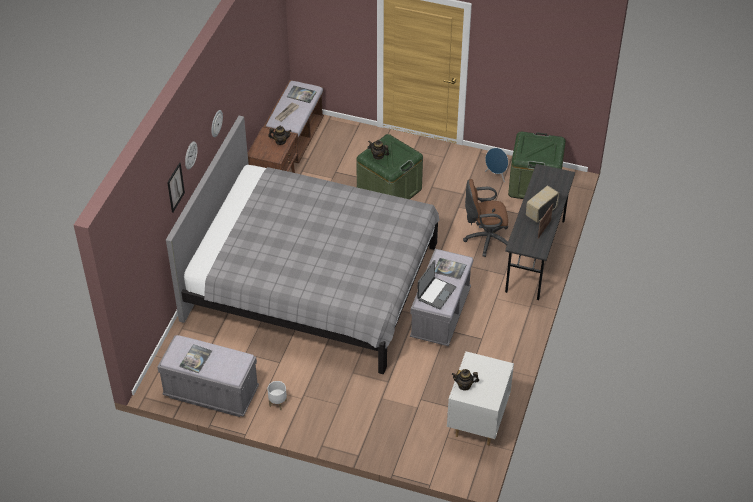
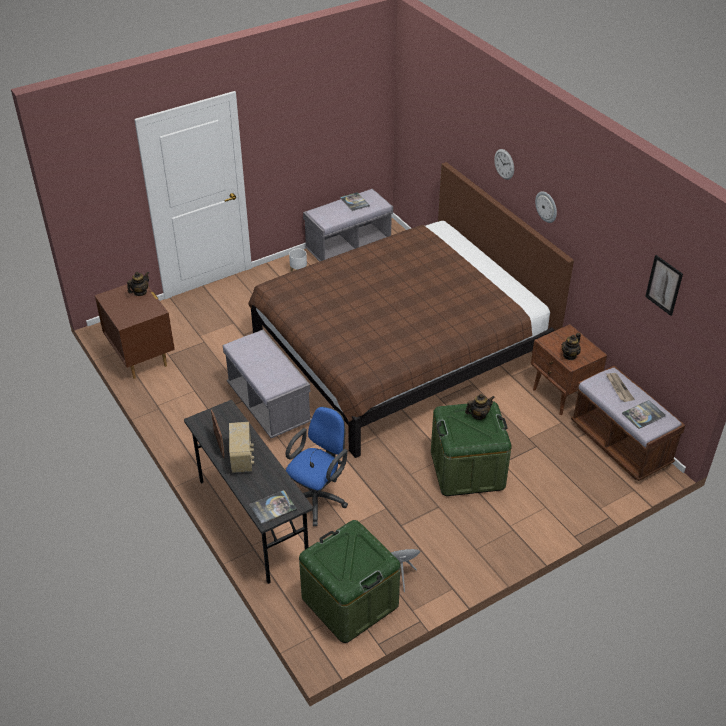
camera: 130 degrees right, 5 degrees down
(175, 187) = (477, 152): picture -> picture (664, 285)
(312, 282) = (400, 351): grey bed -> brown bed
(436, 293) = (256, 348): laptop -> none
(449, 269) = (271, 373): book -> book (273, 508)
(477, 422) = (141, 358): white nightstand -> brown nightstand
(485, 239) = (318, 497): brown office chair -> blue office chair

